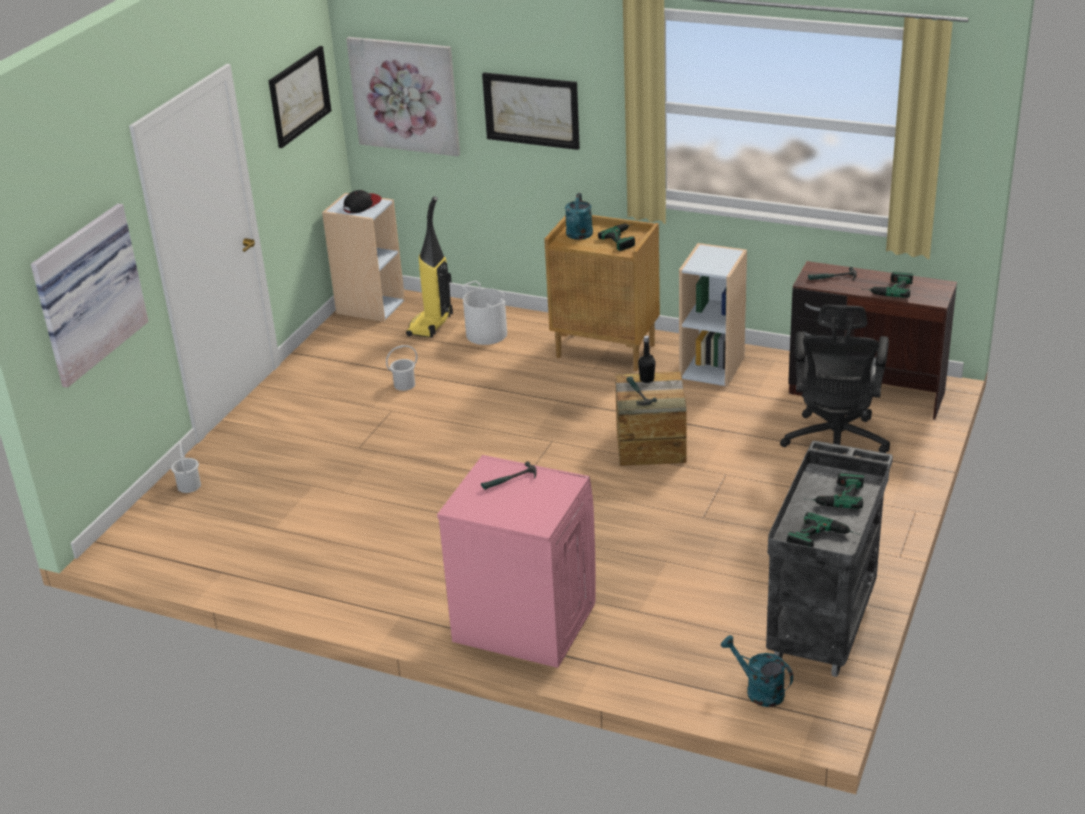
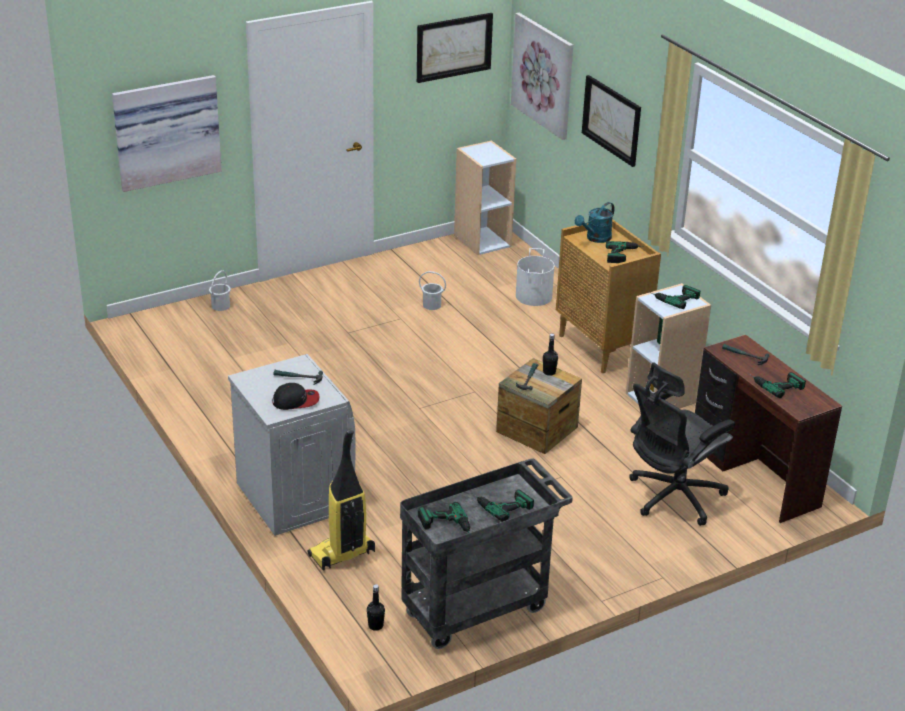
camera: 35 degrees right, 0 degrees up
(362, 205) = (489, 154): cap -> cap (296, 401)
(431, 325) = (504, 273): vacuum cleaner -> vacuum cleaner (341, 554)
(524, 623) = (294, 497): pink washing machine -> white washing machine
(709, 257) = (672, 297): none -> power drill
(758, 690) = (375, 626): turquoise watering can -> black bottle

